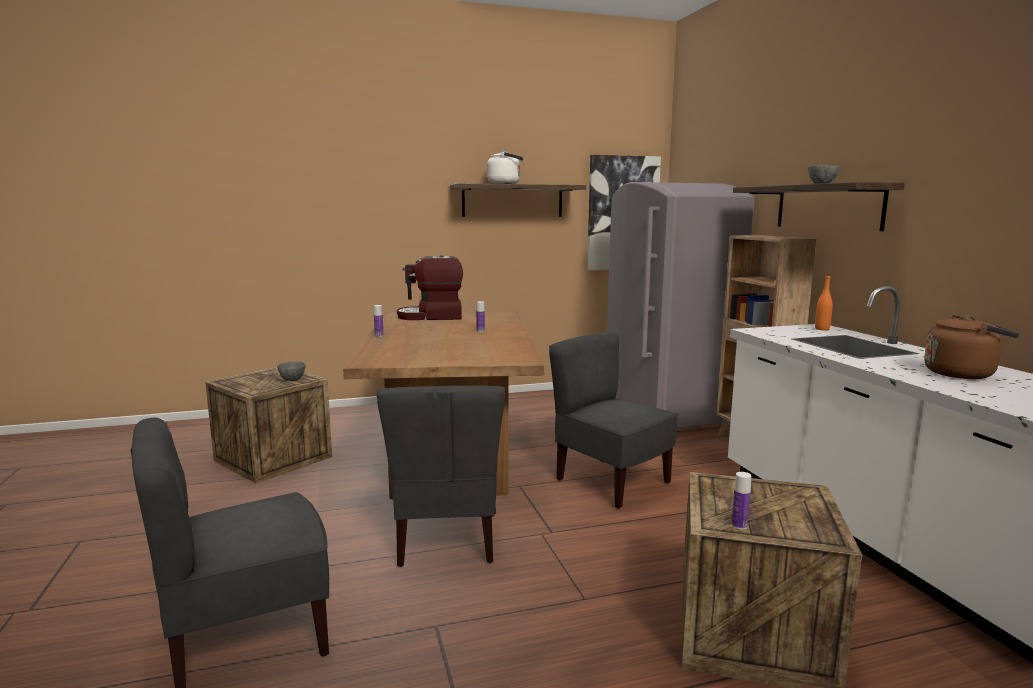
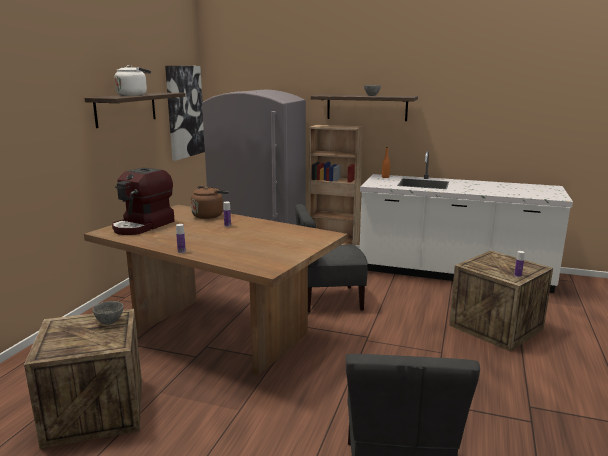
camera: 55 degrees left, 5 degrees up
(447, 538) = (340, 370): grey chair -> none
(962, 374) = (486, 187): brown kettle -> brown kettle (209, 215)

